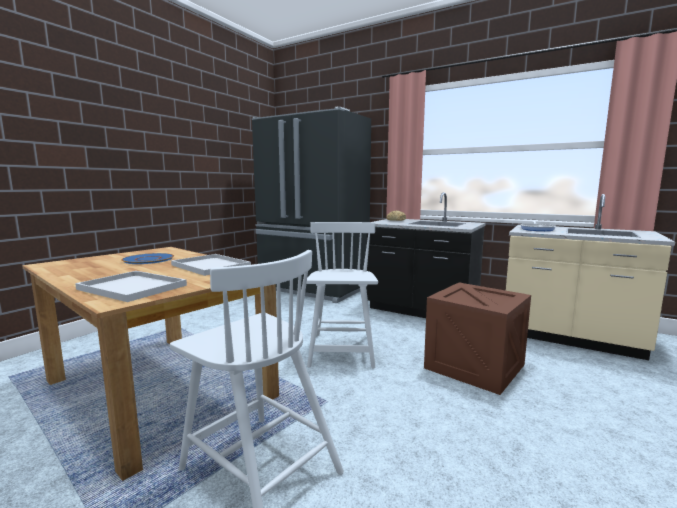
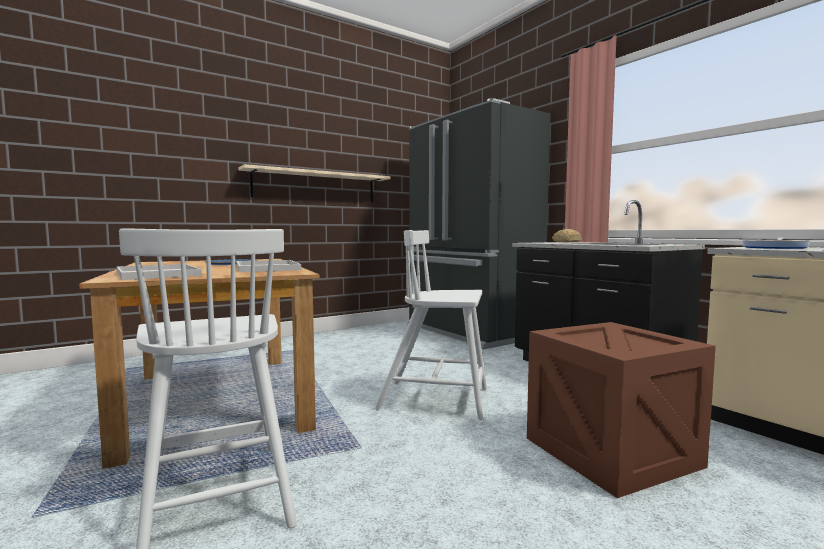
camera: 25 degrees right, 5 degrees down
(172, 170) = (316, 186): none -> beige shelf
(342, 351) = (436, 399): white chair -> white chair turned 105 degrees counterclockwise

